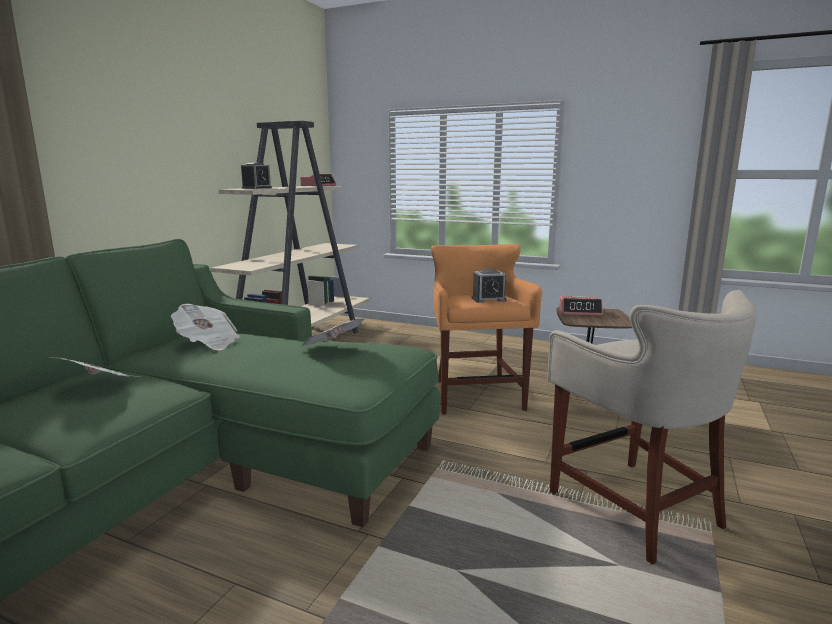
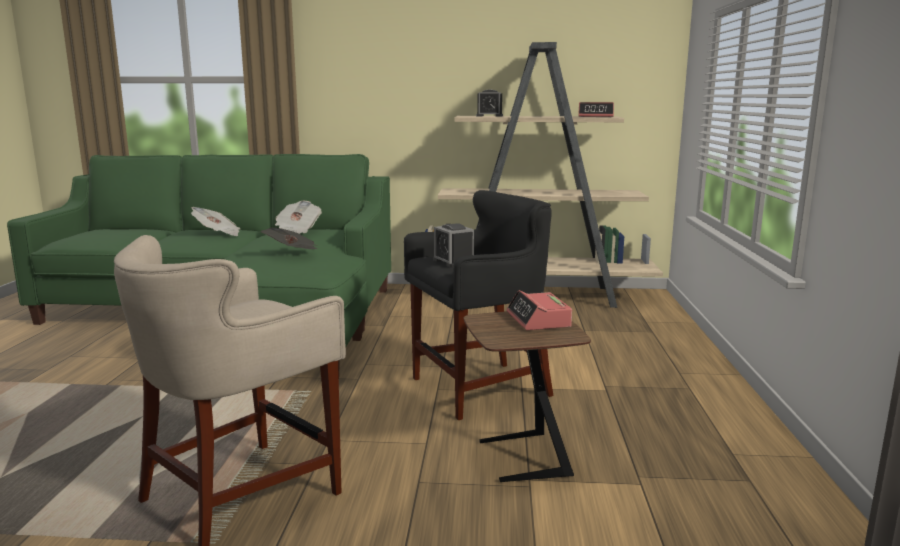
camera: 70 degrees right, 0 degrees up
(476, 396) = (479, 389): orange stool -> black stool

